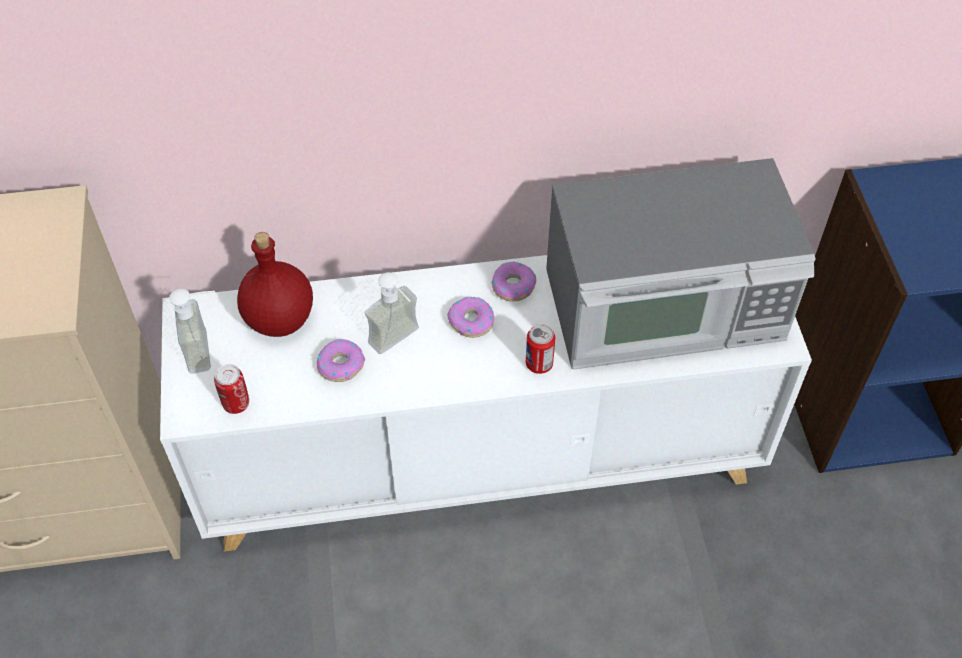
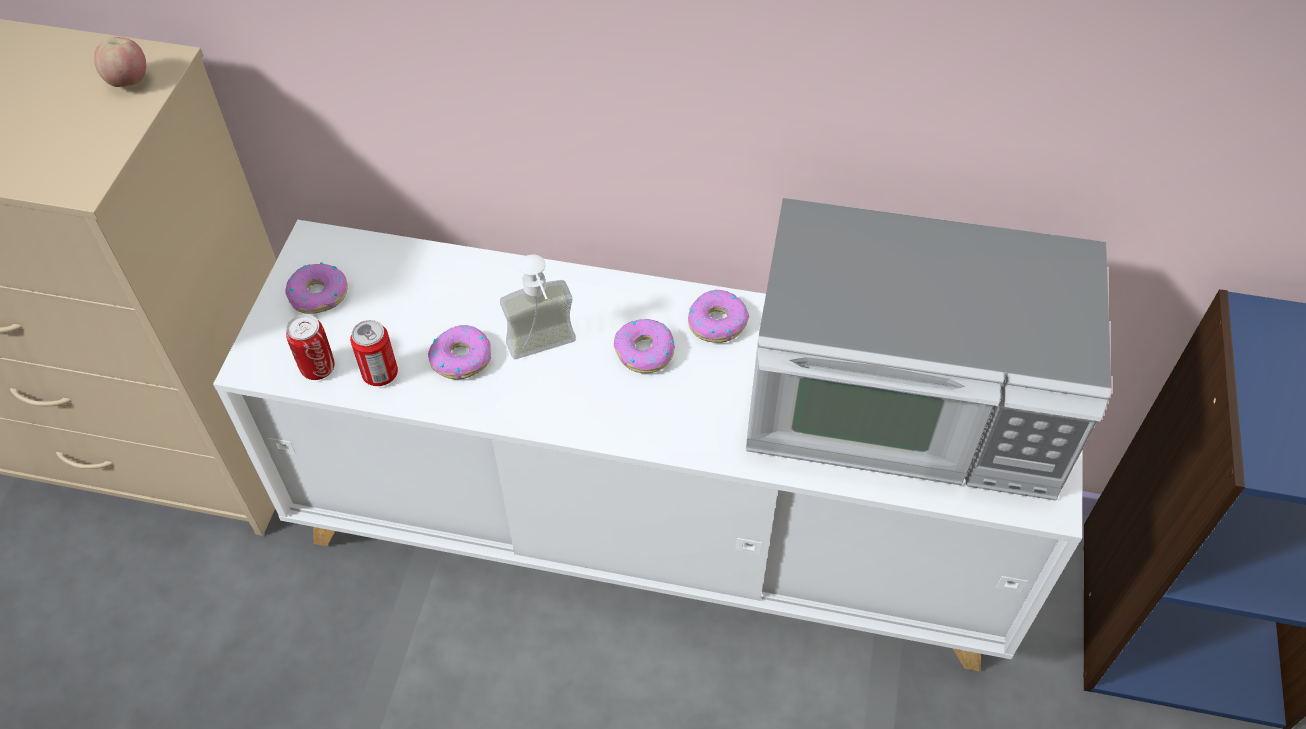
camera: 20 degrees right, 0 degrees up
(45, 226) = (129, 82): none -> apple
(209, 350) = (318, 295): soap dispenser -> donut
(281, 320) = (417, 283): red bottle -> none
(539, 364) = (706, 431): can -> can (380, 374)

